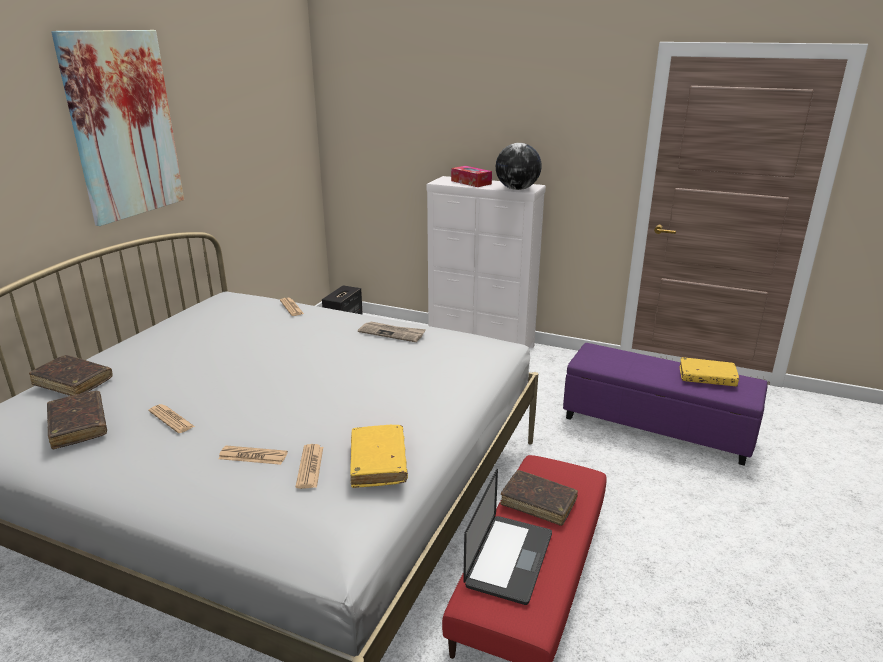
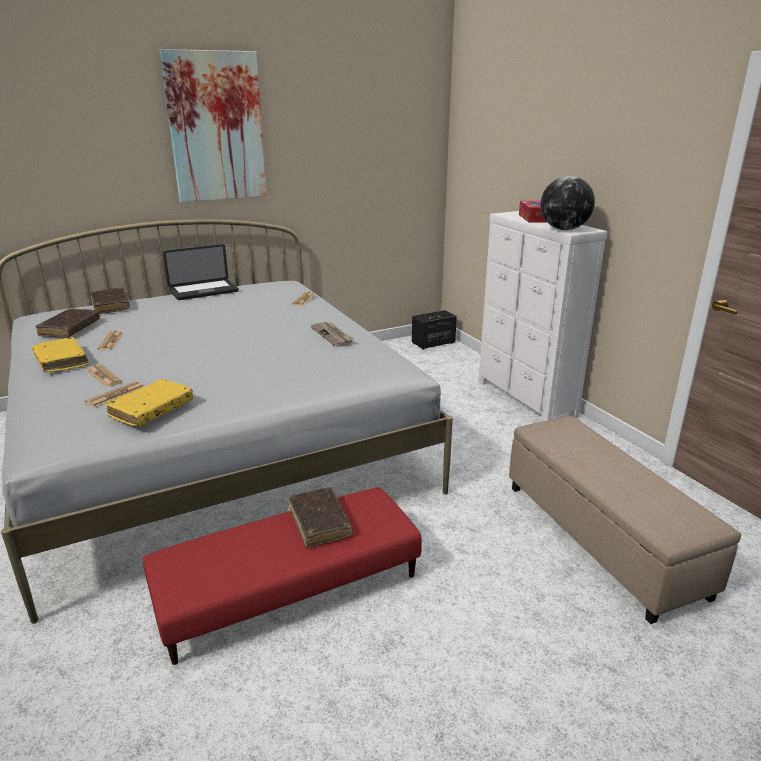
camera: 40 degrees right, 0 degrees up
(509, 559) = (232, 547): laptop -> laptop (203, 291)
(656, 426) = (599, 538): purple ottoman -> beige ottoman
(707, 378) = (654, 497): yellow book -> yellow book (61, 361)

